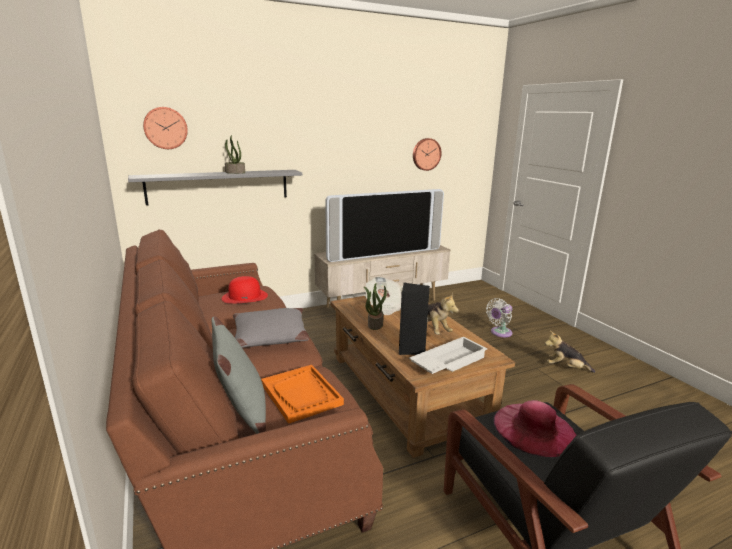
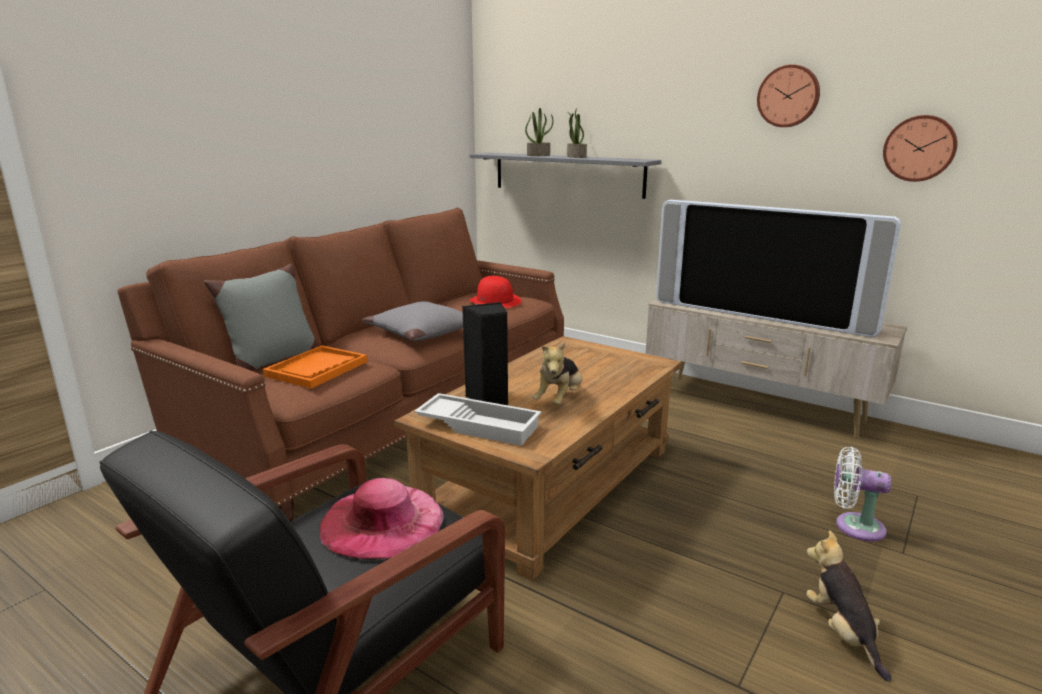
camera: 60 degrees right, 0 degrees up
(165, 128) = (523, 100): wall clock -> wall clock (788, 96)
(375, 324) = (530, 368): potted plant -> potted plant (538, 155)
(384, 306) = (594, 362): newspaper -> none

